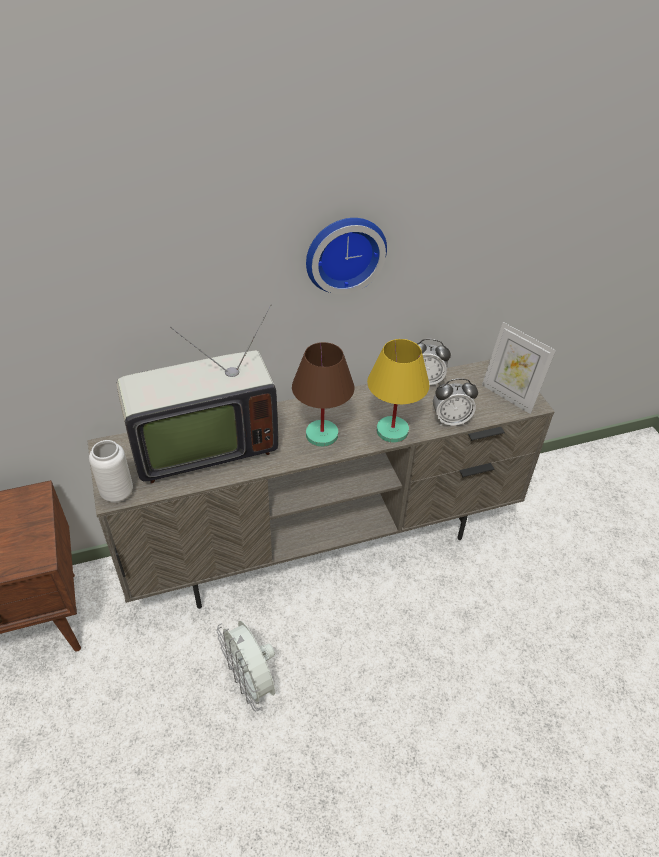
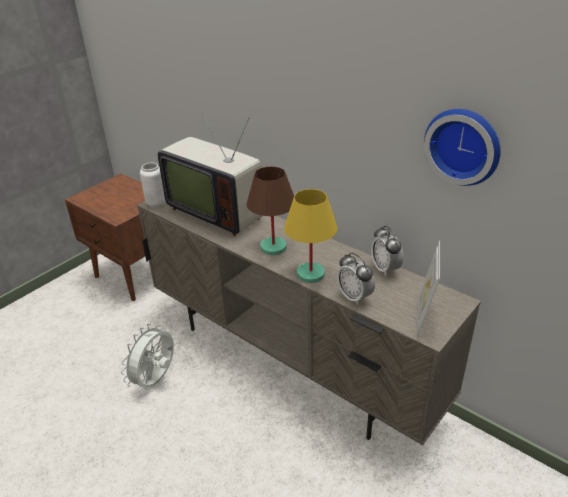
camera: 60 degrees right, 10 degrees down
(344, 252) = (334, 115): wall clock -> wall clock (464, 145)

